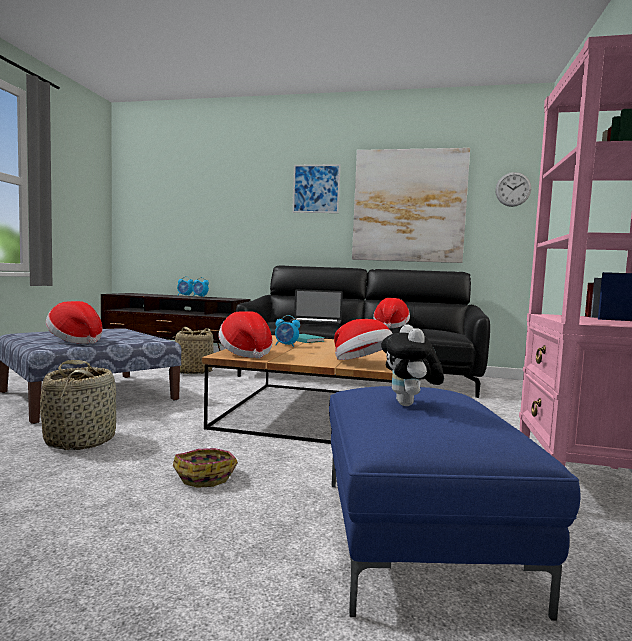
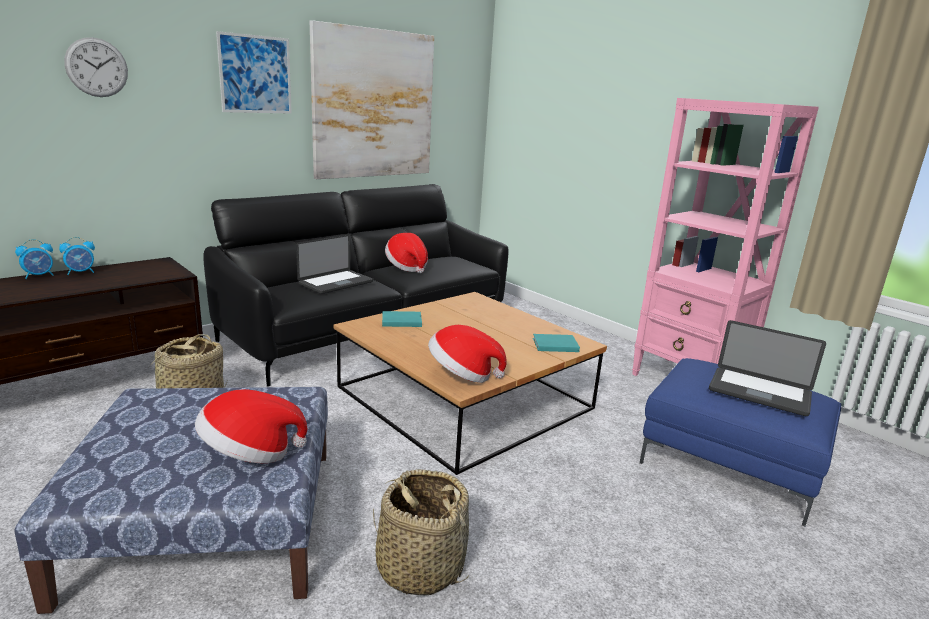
camera: 55 degrees left, 15 degrees up
(205, 476) = (585, 512): basket -> none
(286, 345) = (428, 341): alarm clock -> none
(362, 363) = (554, 345): hat -> turquoise book
(409, 405) = (759, 392): plush toy -> laptop
(513, 189) = (466, 88): wall clock -> wall clock (97, 67)

